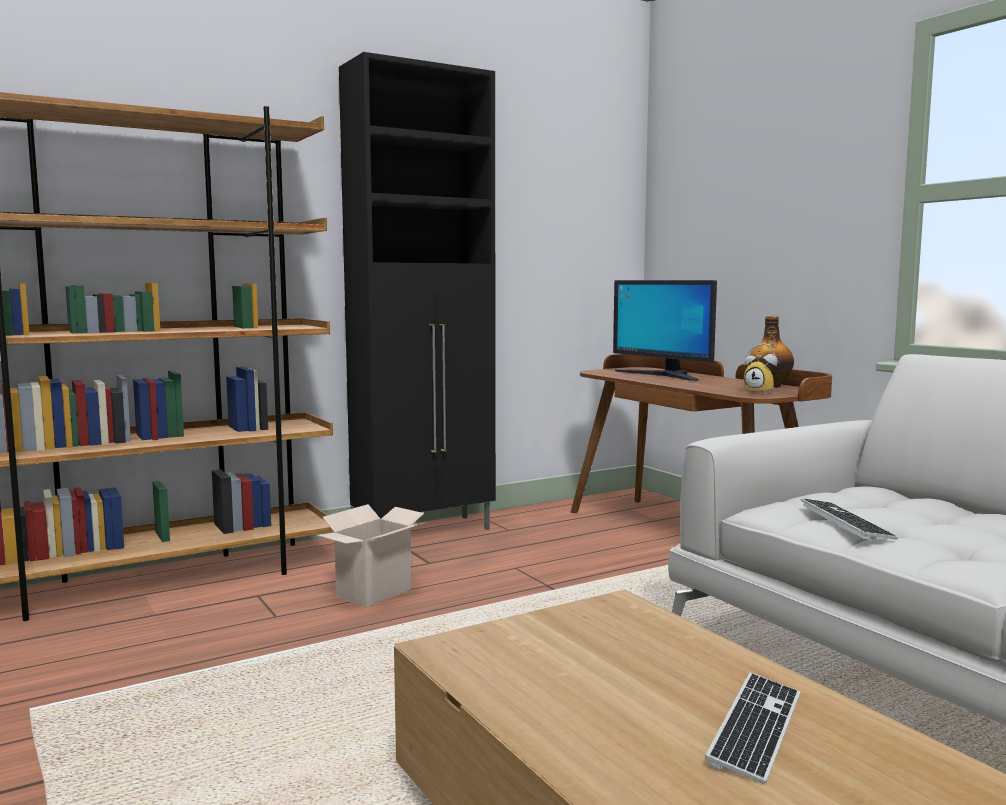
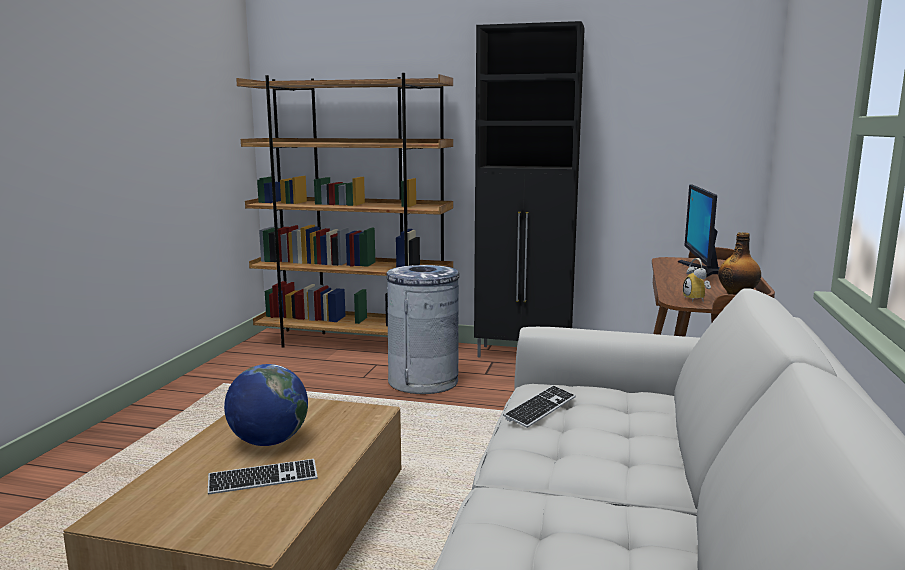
camera: 45 degrees right, 5 degrees up
(374, 594) = (423, 381): cardboard box -> grey trash can
(617, 687) = (269, 441): none -> globe

